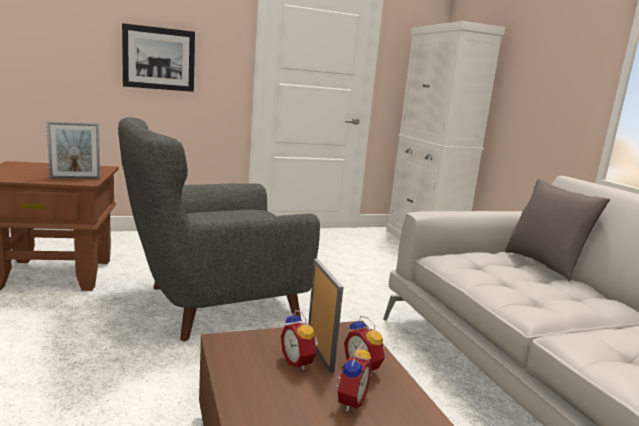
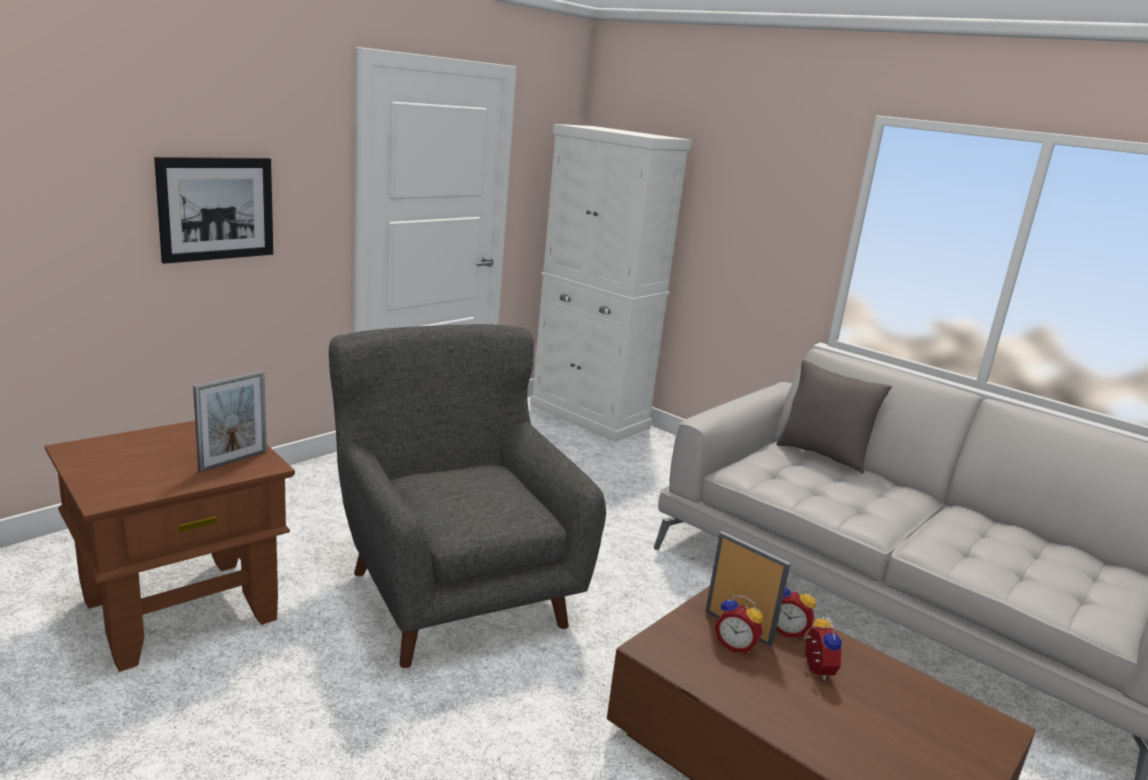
camera: 30 degrees left, 5 degrees up
(211, 303) = (455, 588): grey armchair -> grey armchair turned 120 degrees clockwise

